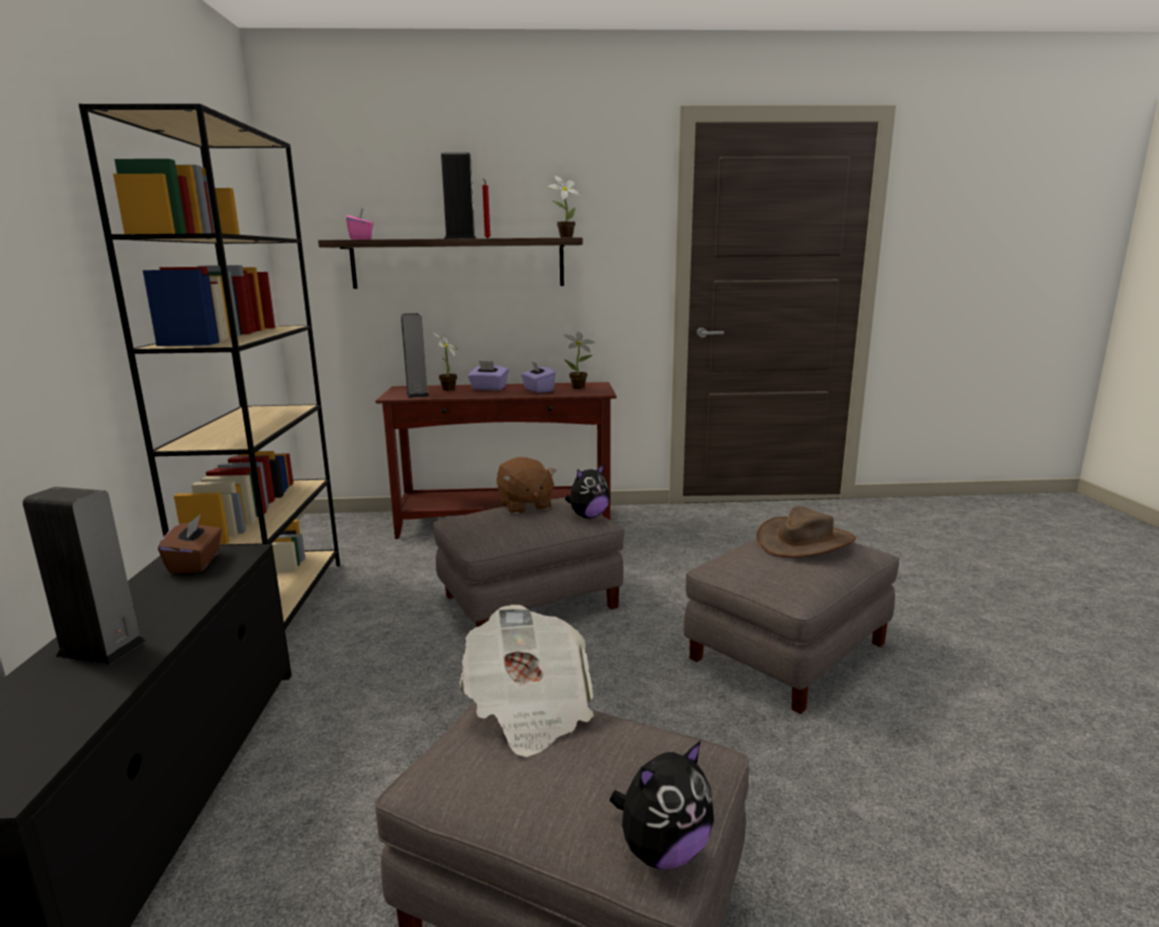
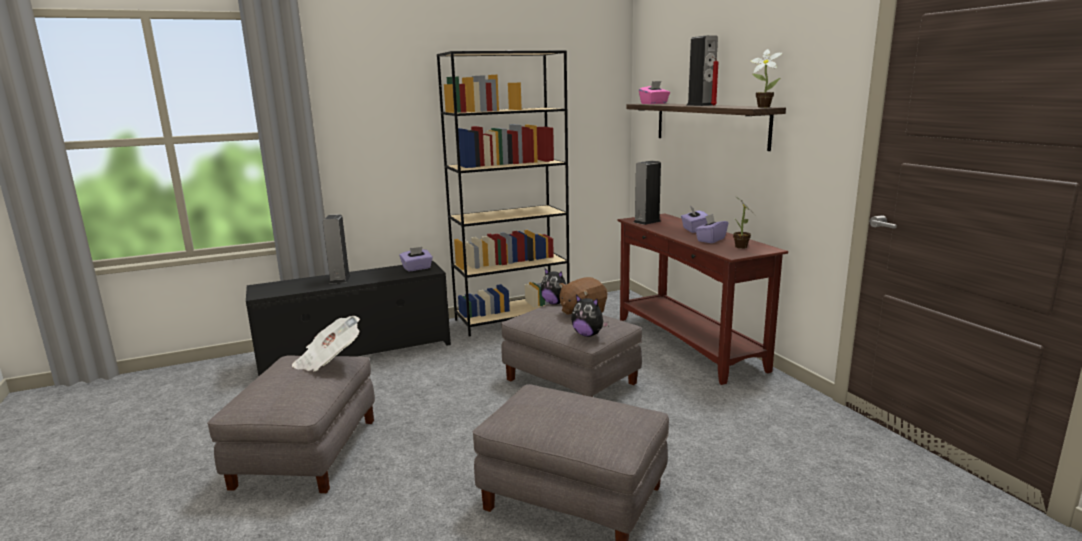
camera: 70 degrees right, 0 degrees up
(196, 563) = (417, 268): brown tissue box -> purple tissue box
(447, 390) = (672, 224): potted plant -> none
(662, 850) = (241, 407): plush toy -> plush toy (555, 303)
(804, 541) = (592, 412): brown hat -> none

